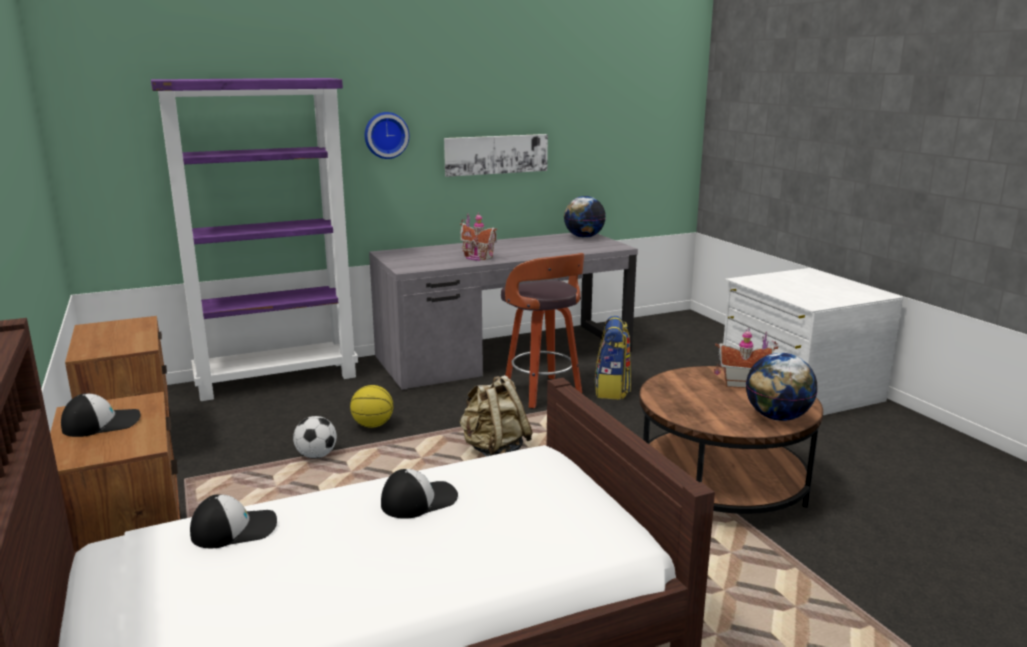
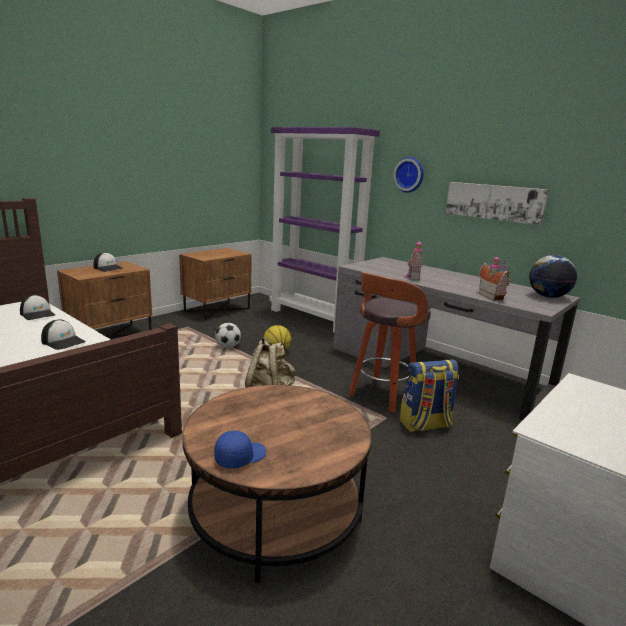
camera: 65 degrees right, 0 degrees up
(742, 383) = (323, 432): toy house -> toy house (492, 296)
(777, 417) = (240, 456): globe -> blue cap

